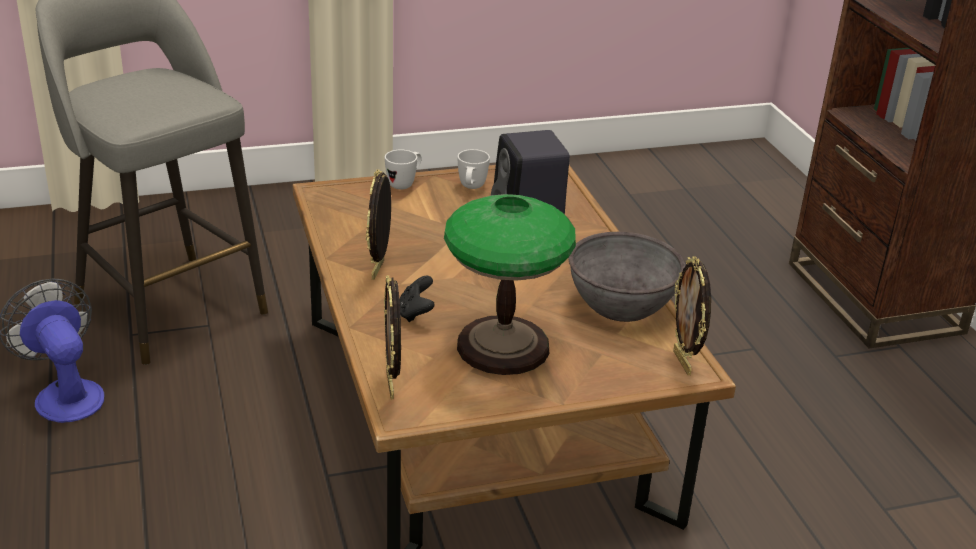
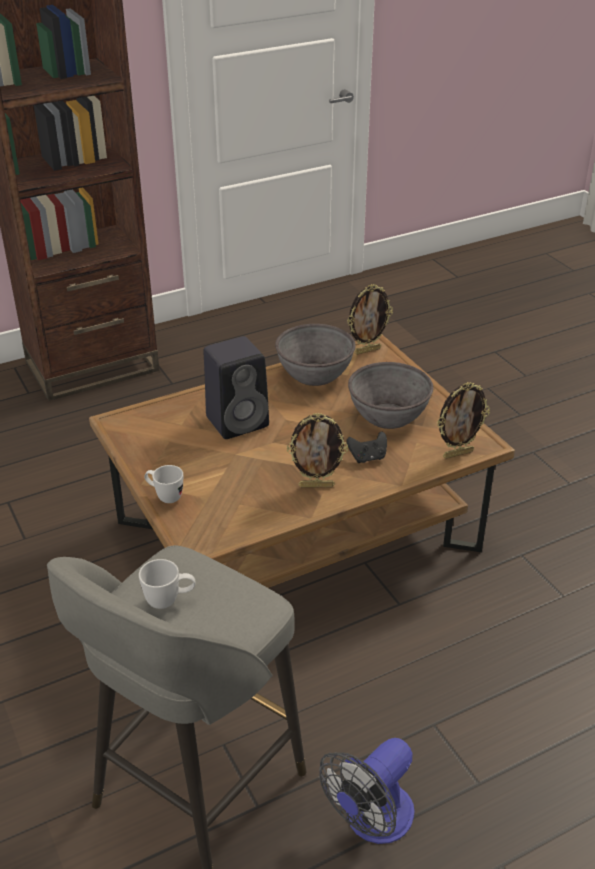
camera: 100 degrees left, 5 degrees up
(471, 188) = (160, 459): white mug -> white mug (169, 600)
(503, 347) = (388, 415): table lamp -> grey bowl

